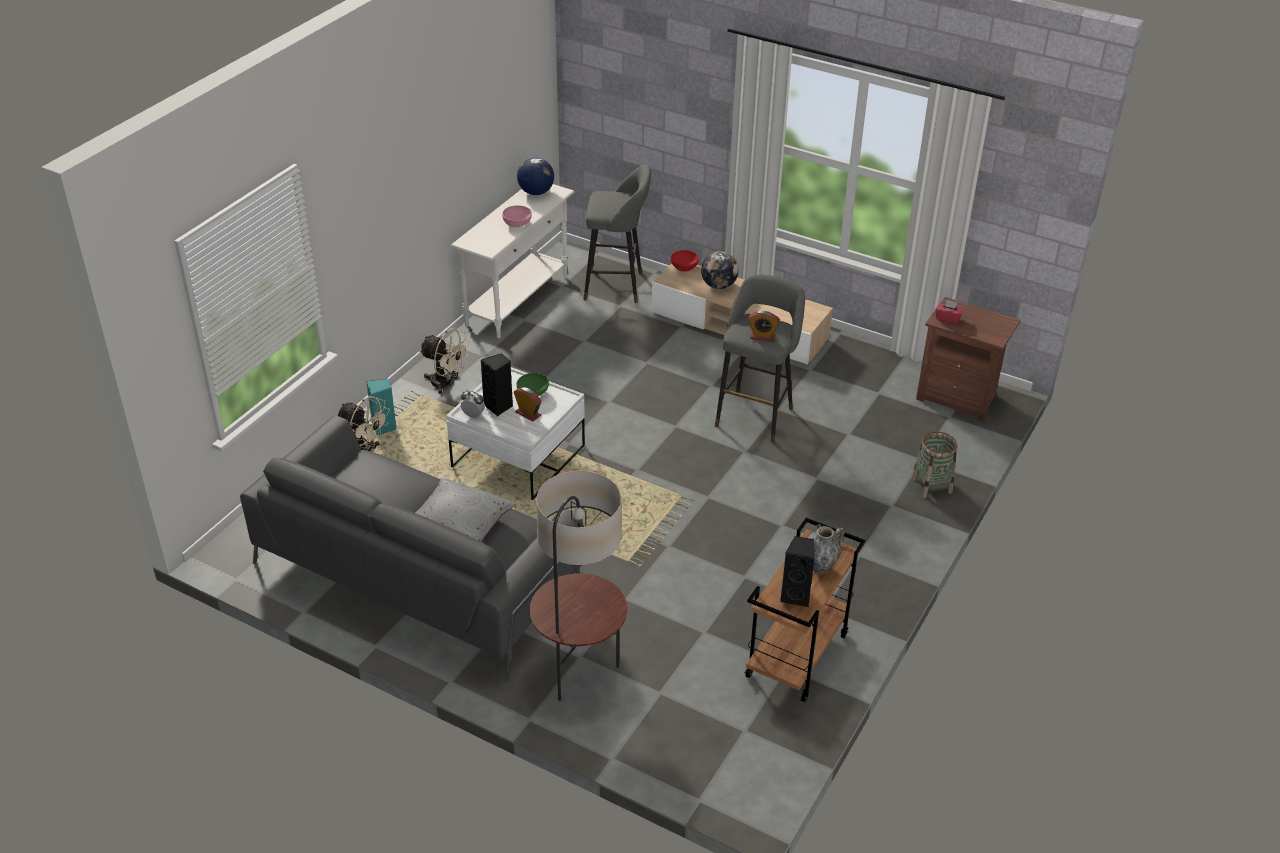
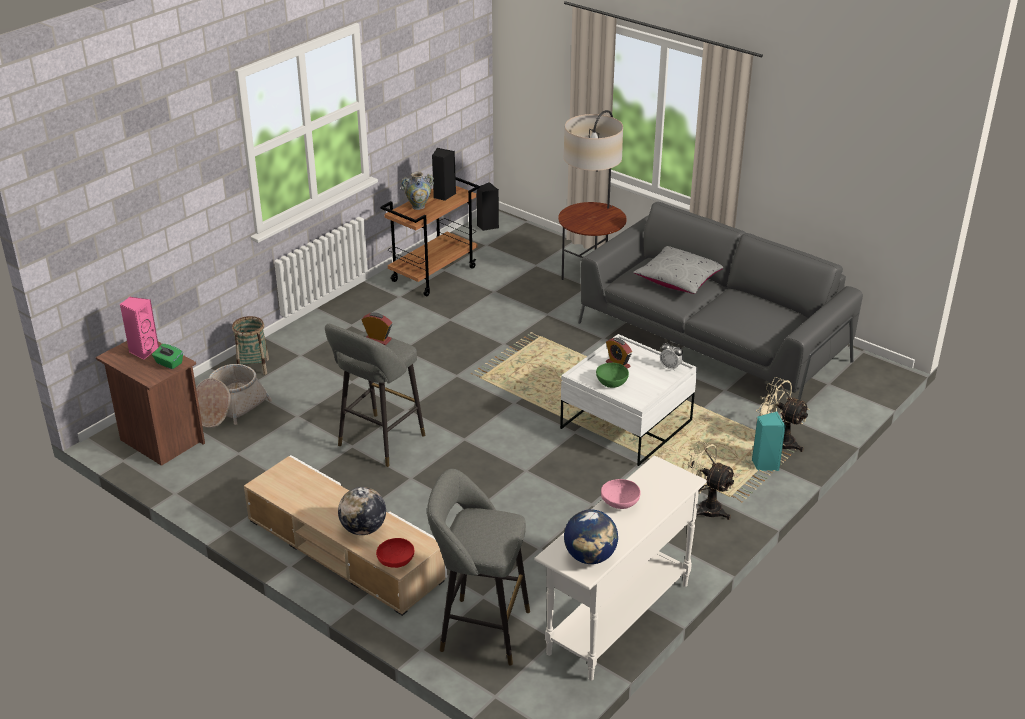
camera: 170 degrees left, 5 degrees down
(499, 407) = (645, 373): black speaker -> black speaker (487, 226)
(920, 435) = (229, 408): none -> basket
(948, 319) = (169, 363): red tissue box -> green tissue box
(983, 328) = (143, 351): none -> pink speaker

